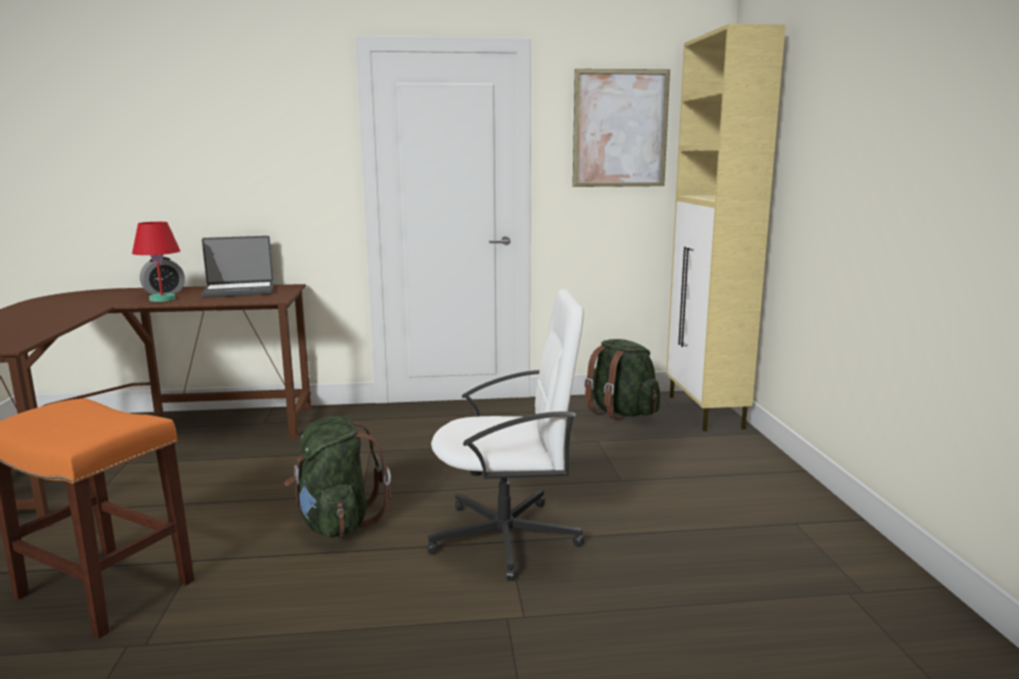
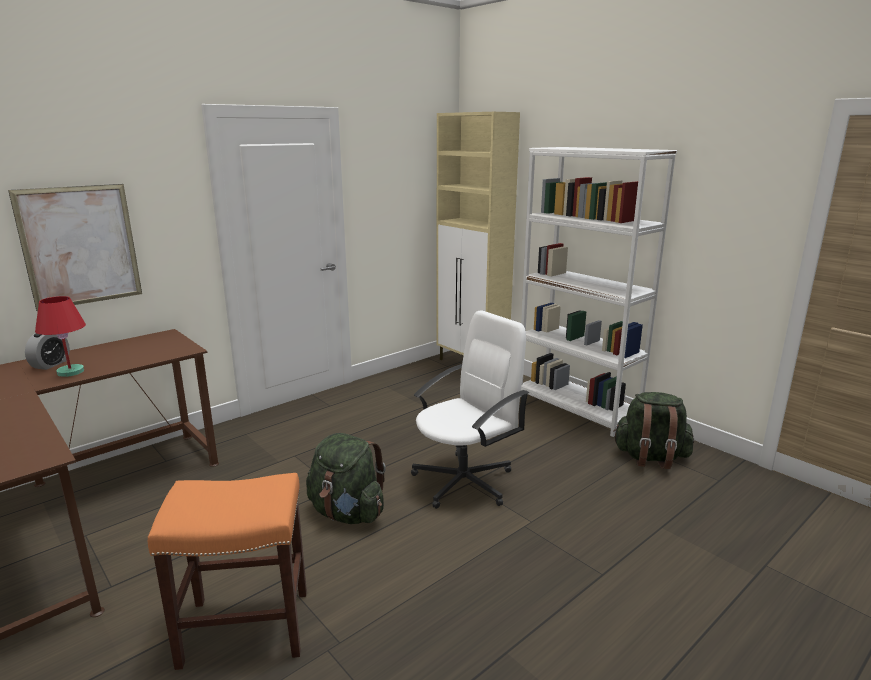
camera: 35 degrees left, 5 degrees up
(239, 291) = (130, 348): laptop -> none
(620, 129) = (398, 174): picture -> picture (80, 246)
(621, 412) = (425, 378): green backpack -> green backpack (650, 457)
(798, 501) = (577, 408): none -> white bookcase

